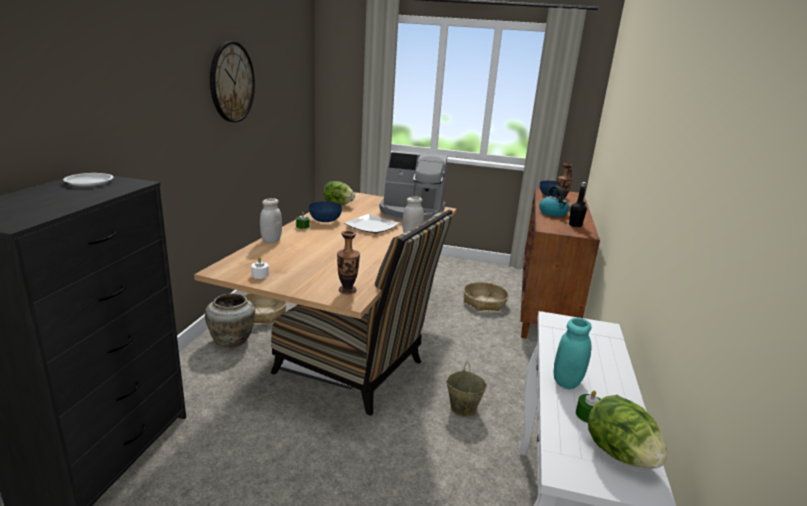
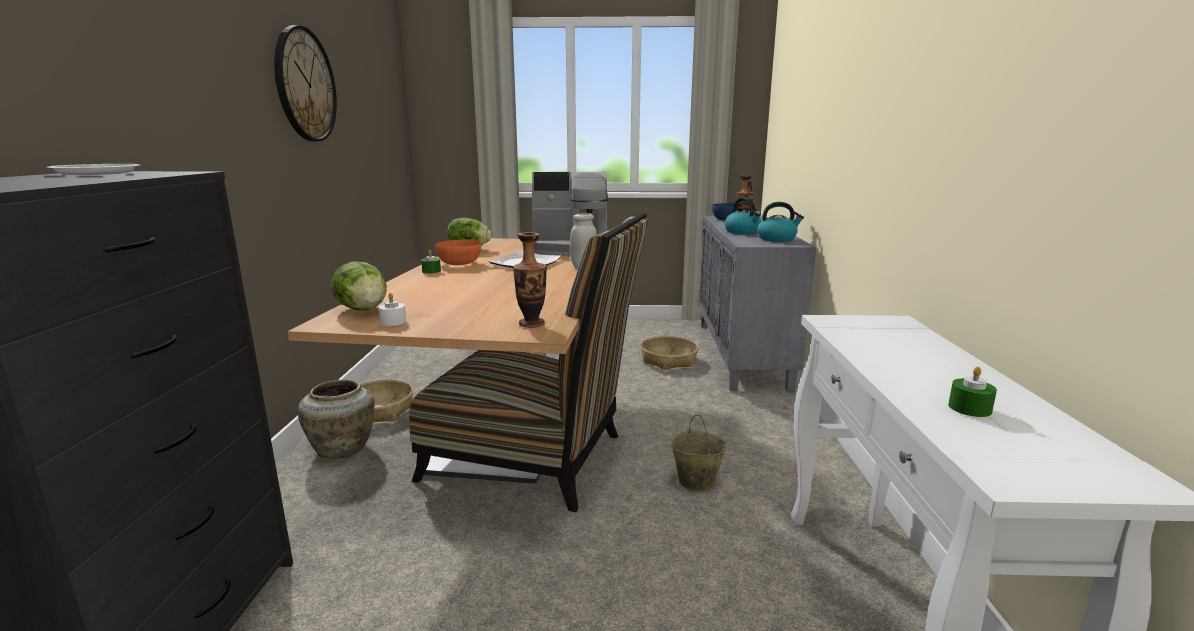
camera: 10 degrees left, 5 degrees down
(271, 240) = (393, 287): white jar -> none
(325, 220) = (460, 263): blue bowl -> orange bowl
(545, 306) = (742, 354): brown cabinet -> grey cabinet
(567, 382) = (906, 377): turquoise jar -> none
(575, 225) = (777, 239): black bottle -> kettle
(619, 454) = (1056, 445): lettuce -> lettuce (363, 310)

